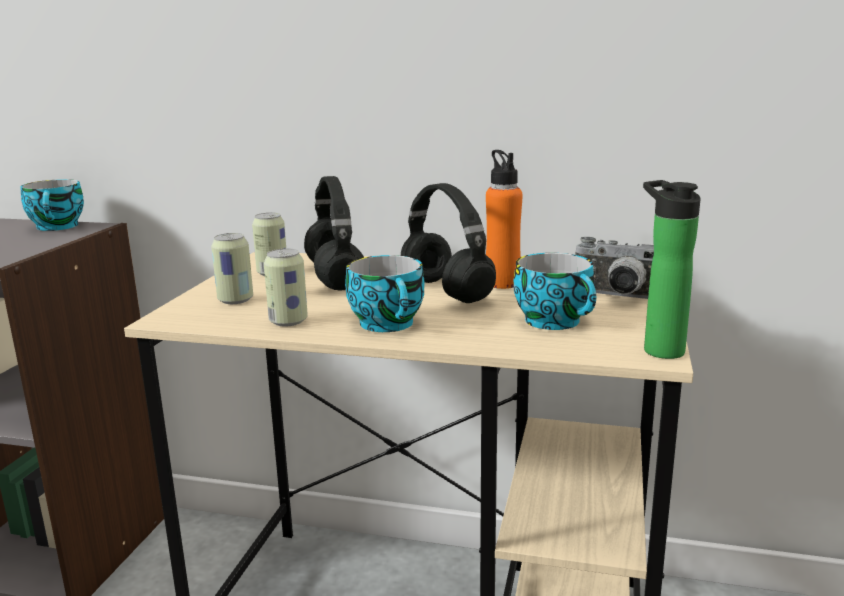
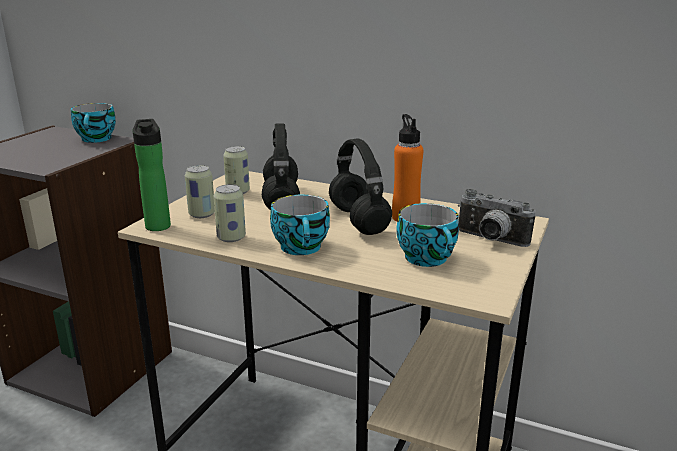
camera: 10 degrees right, 5 degrees up
(659, 349) = (495, 293): bottle -> bottle (158, 225)

